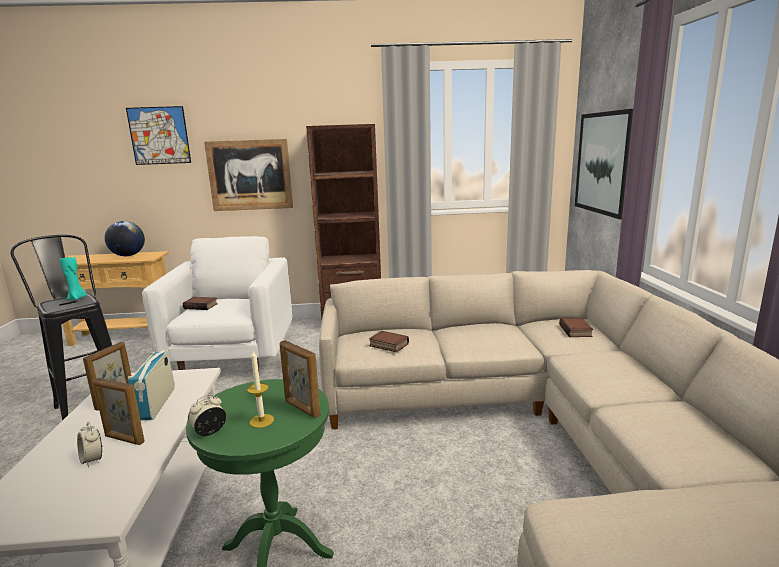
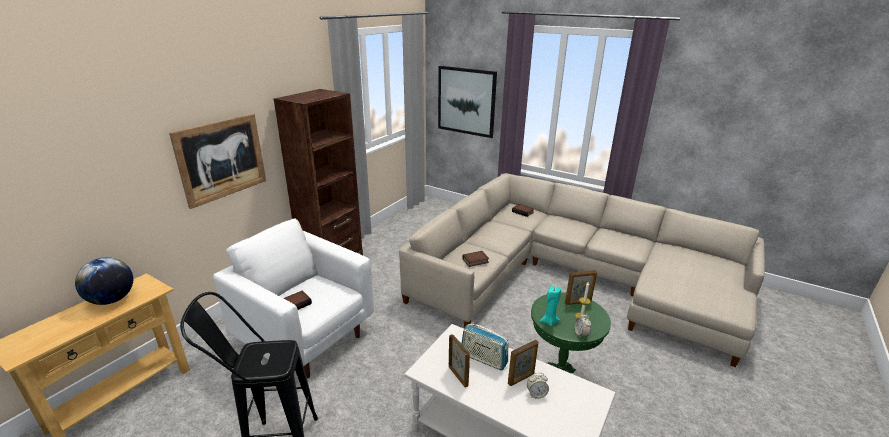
camera: 55 degrees left, 10 degrees up
(77, 298) = (259, 351): turquoise candle -> turquoise candle (549, 321)
(159, 135) = (108, 137): picture -> none

